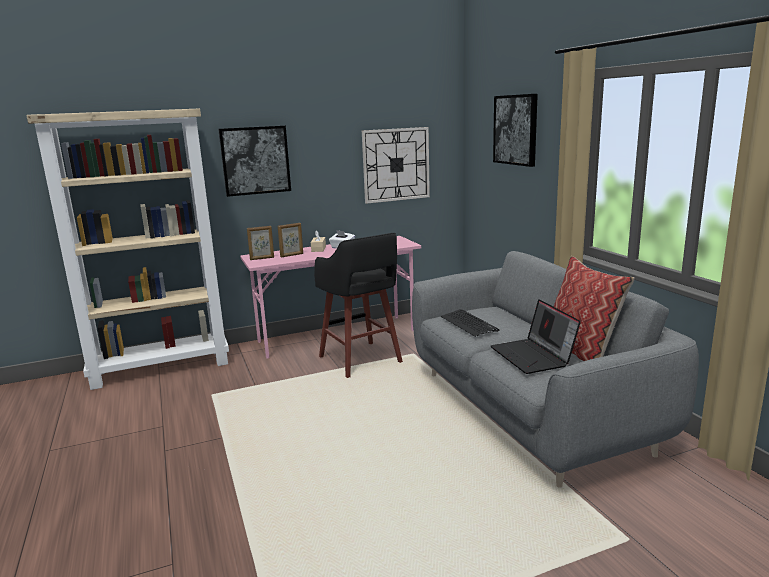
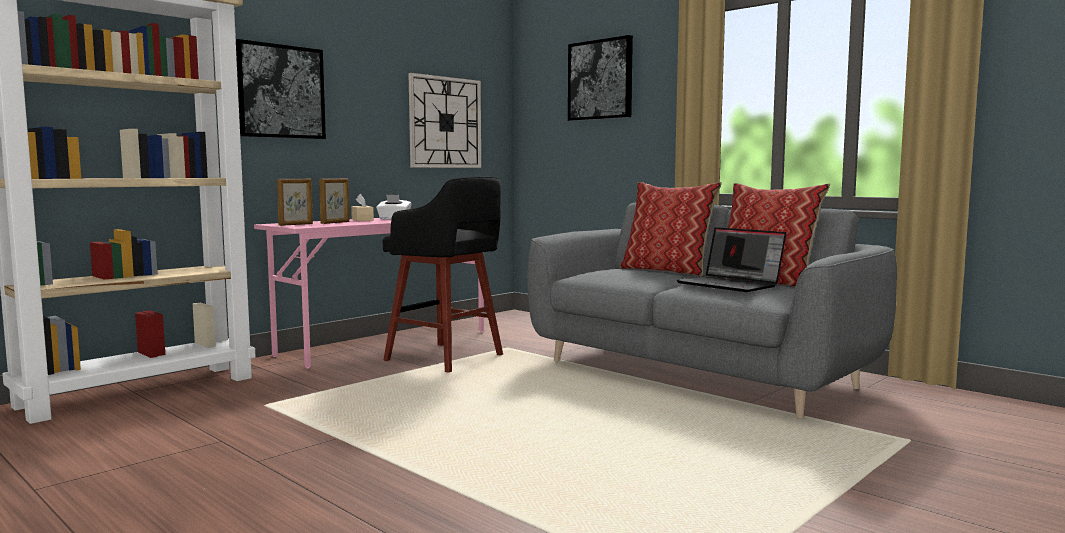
camera: 25 degrees left, 10 degrees down
(469, 324) = (621, 274): keyboard -> none
(521, 319) = (667, 271): none -> pillow

